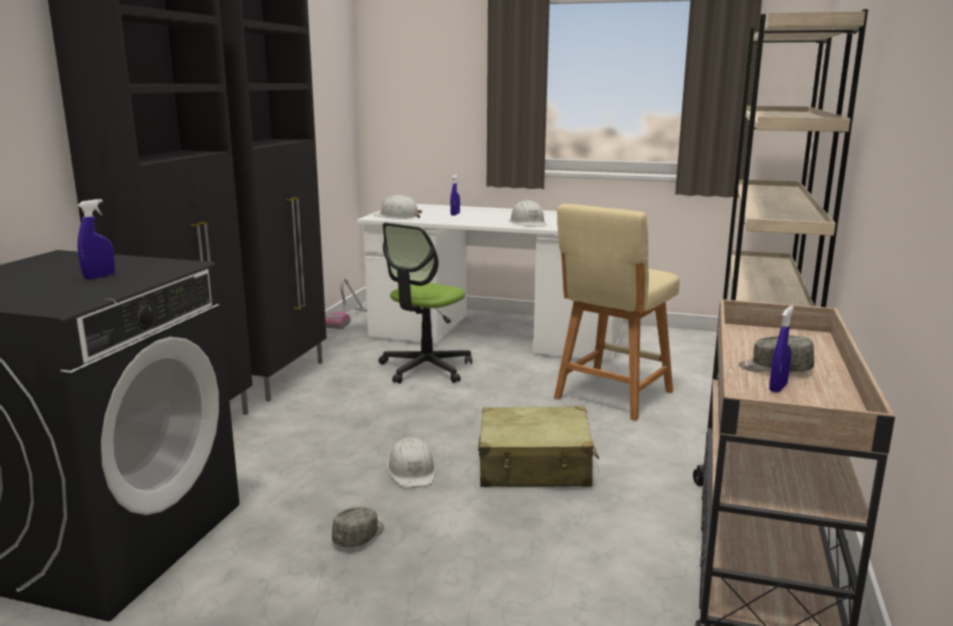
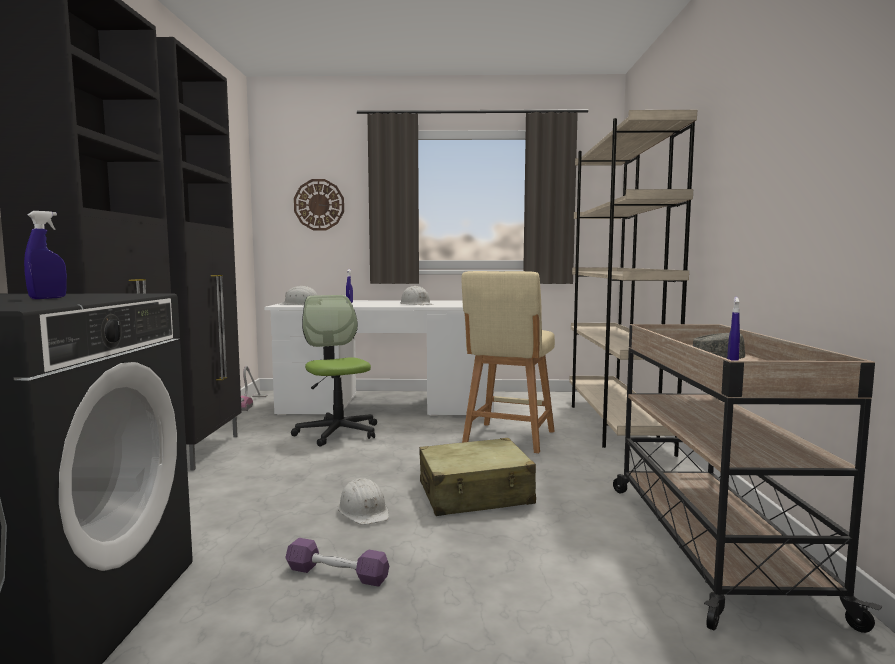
camera: 15 degrees left, 10 degrees down
(359, 536) = (337, 574): grey cap -> purple dumbbell
(425, 368) = (338, 433): office chair -> office chair turned 135 degrees clockwise
(431, 87) = (319, 205): none -> wall clock

